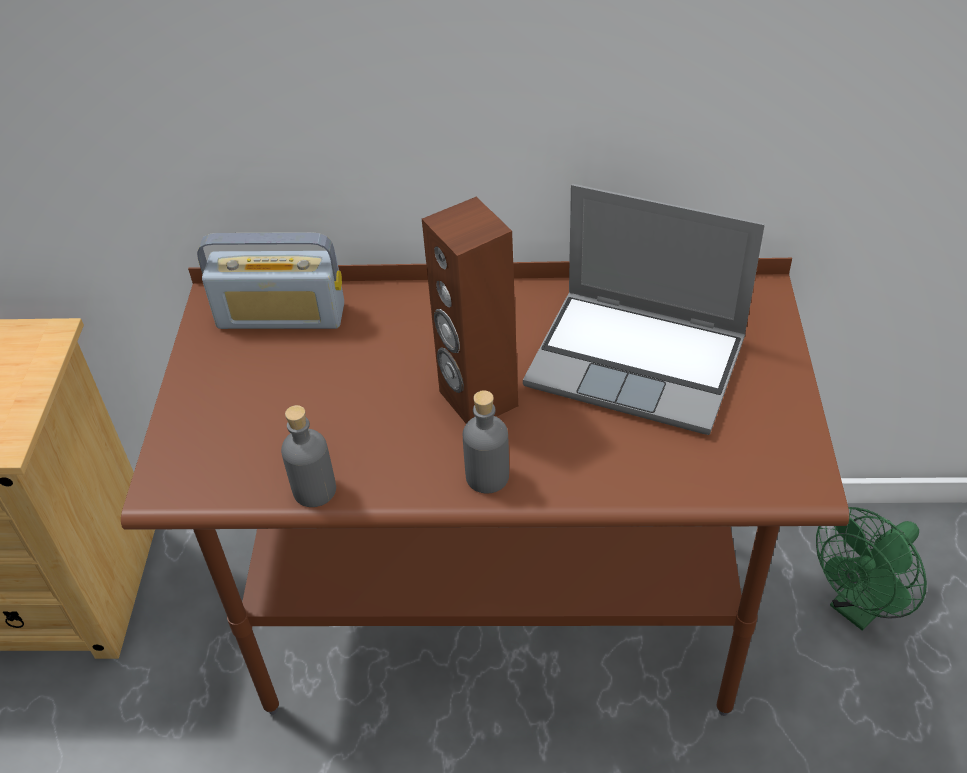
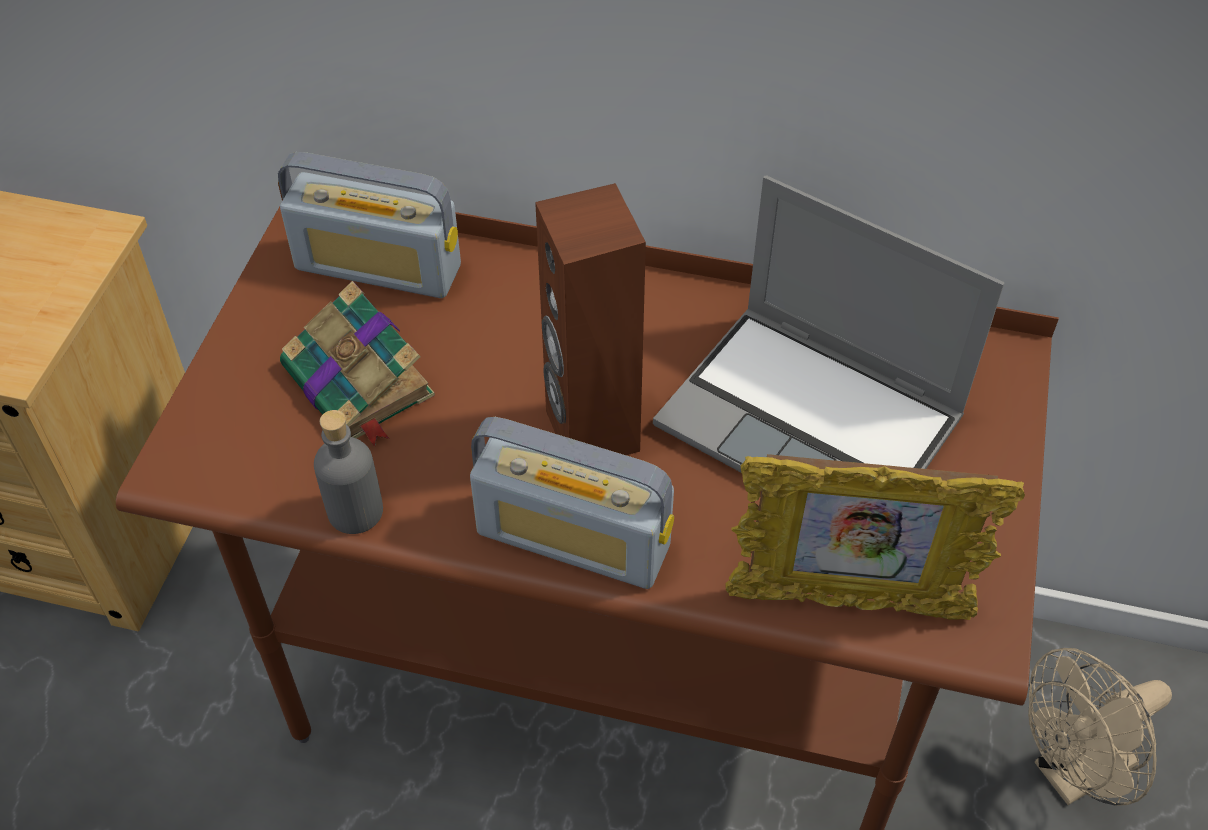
camera: 10 degrees right, 5 degrees up
(291, 400) = (360, 384): none -> book
(487, 476) = (573, 539): grey bottle -> radio
(703, 479) = (848, 603): none -> picture frame
(859, 607) = (1072, 773): green fan -> beige fan

